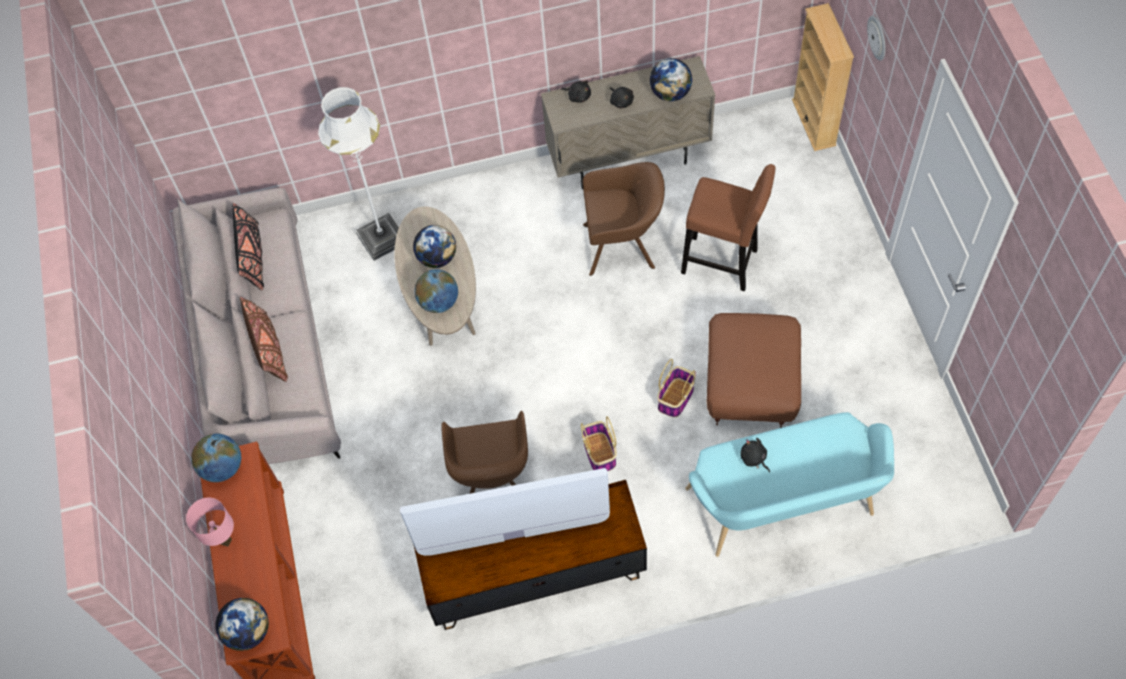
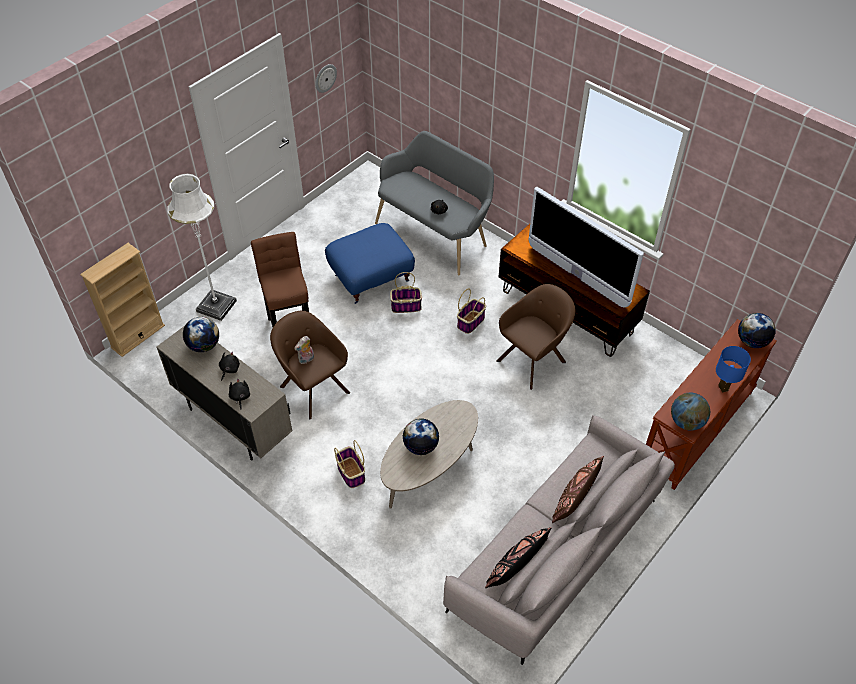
camera: 130 degrees left, 10 degrees down
(224, 541) = (723, 388): pink table lamp -> blue table lamp
(382, 238) = (410, 539): white floor lamp -> white floor lamp (216, 306)
(439, 302) = (454, 423): globe -> none
(491, 227) = (350, 472): none -> basket
(619, 208) = (306, 359): none -> plush toy
(751, 387) = (371, 277): brown ottoman -> blue ottoman
(784, 508) = (435, 233): turquoise bench -> grey bench
(878, 37) = (136, 190): wall clock -> wall clock (325, 78)

